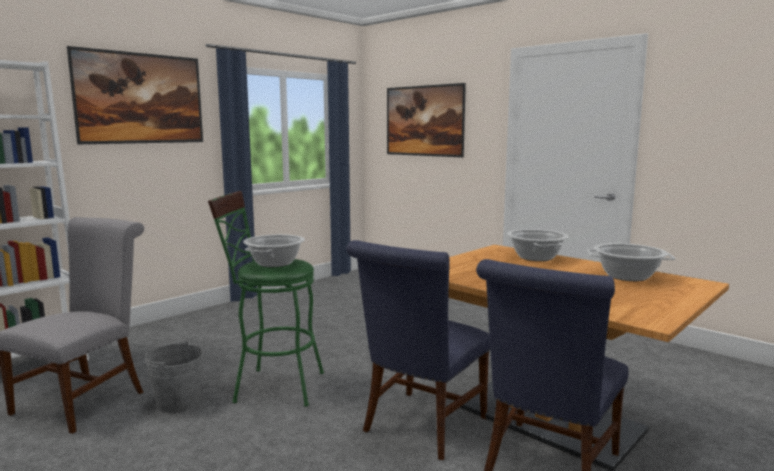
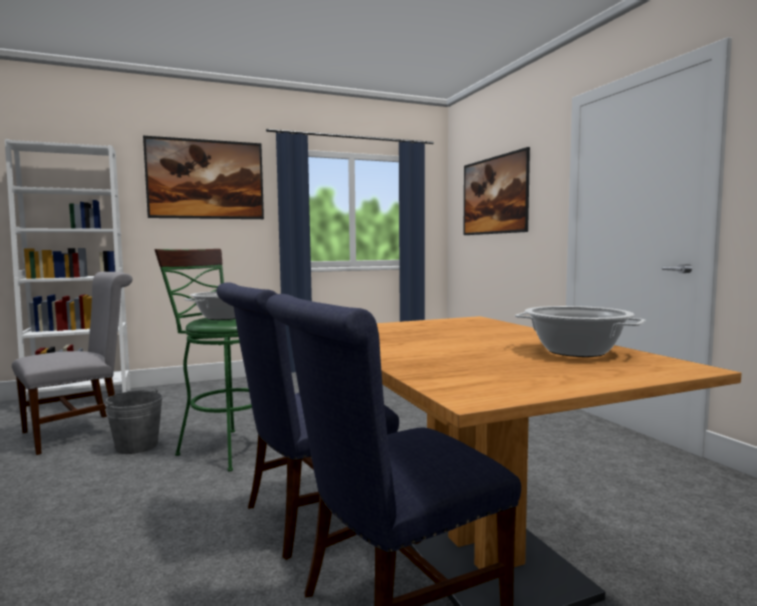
camera: 25 degrees right, 5 degrees down
(535, 257) = (496, 328): cooking pot -> none

